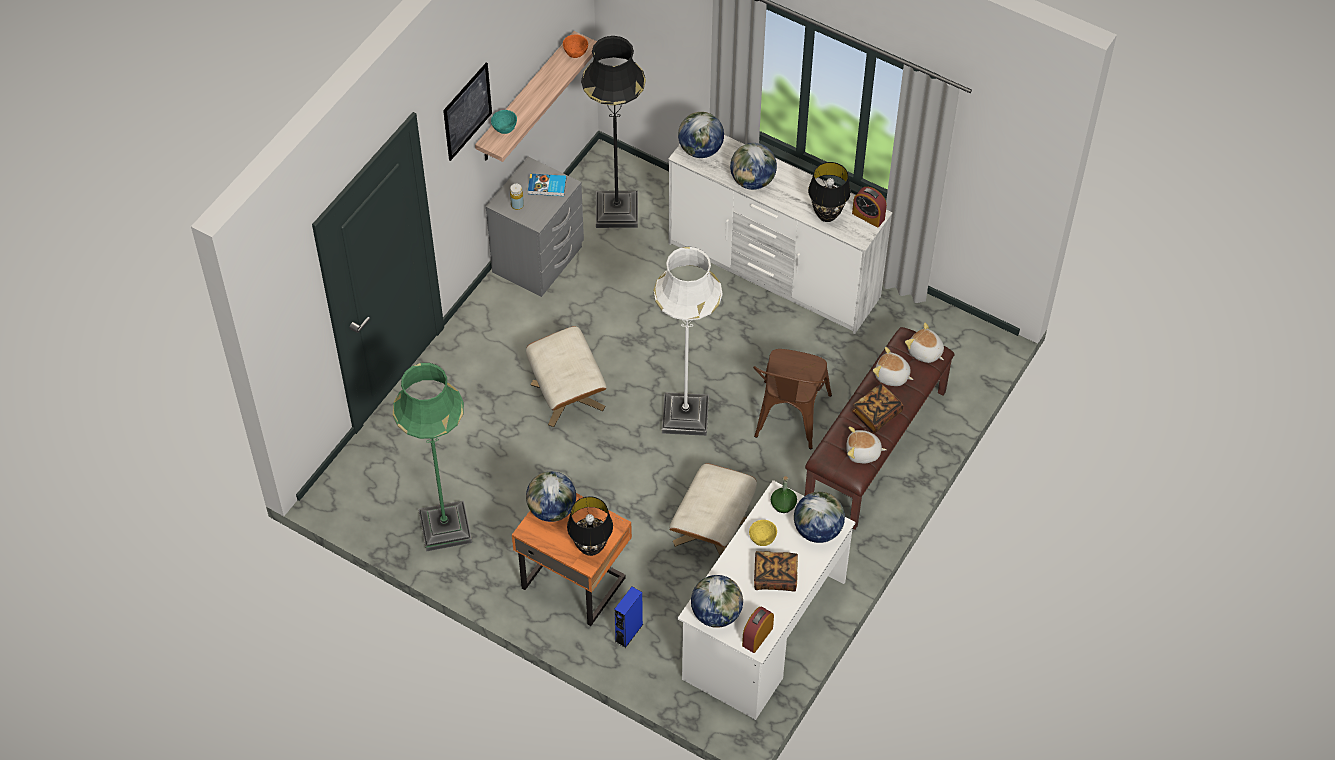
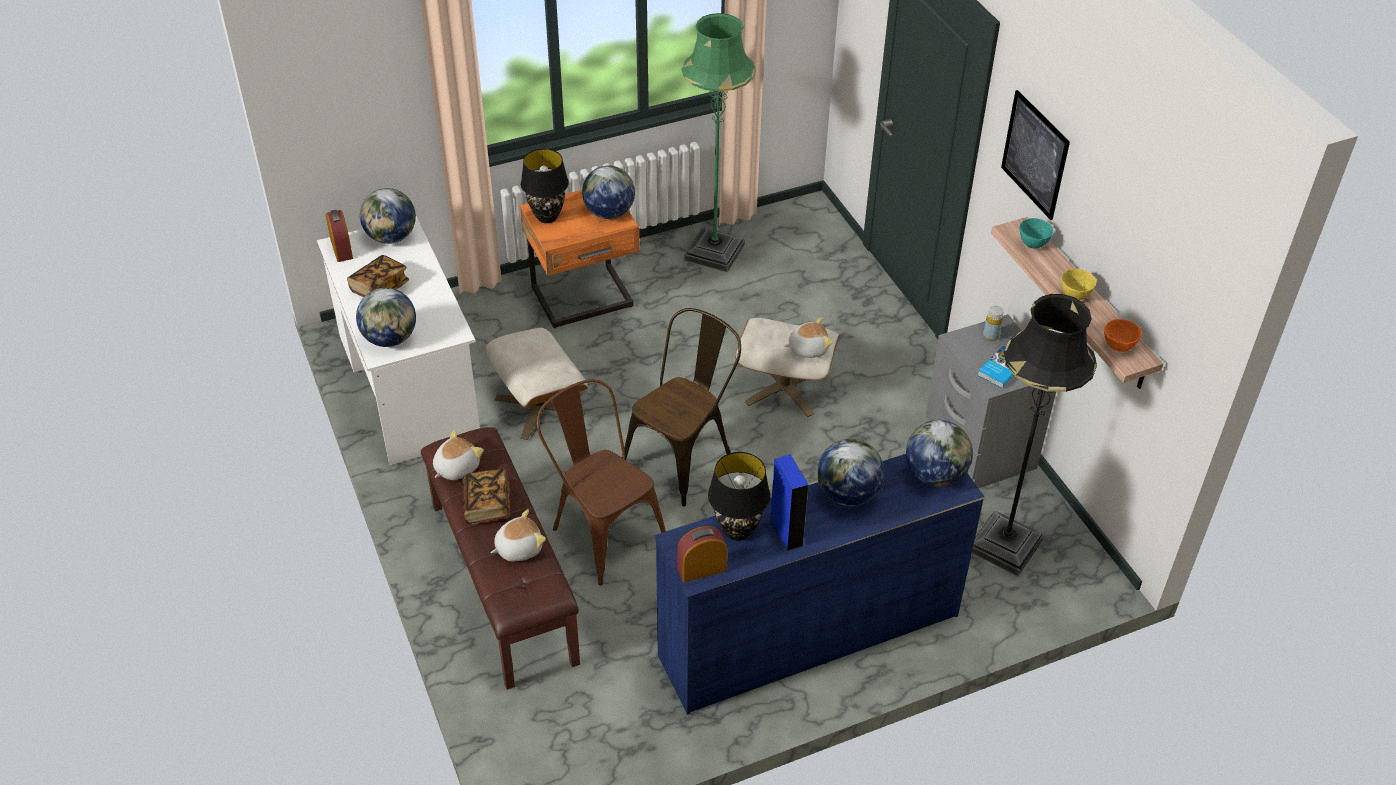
camera: 125 degrees right, 10 degrees down
(629, 633) = (501, 306): blue speaker -> blue speaker (786, 532)
(685, 415) = (684, 456): white floor lamp -> brown chair
(763, 540) = (423, 299): yellow bowl -> yellow bowl (1074, 295)
(773, 271) = (807, 635): white dresser -> blue dresser
(783, 505) = (442, 331): green bottle -> none
(925, 352) = (518, 596): plush toy -> plush toy (807, 348)

